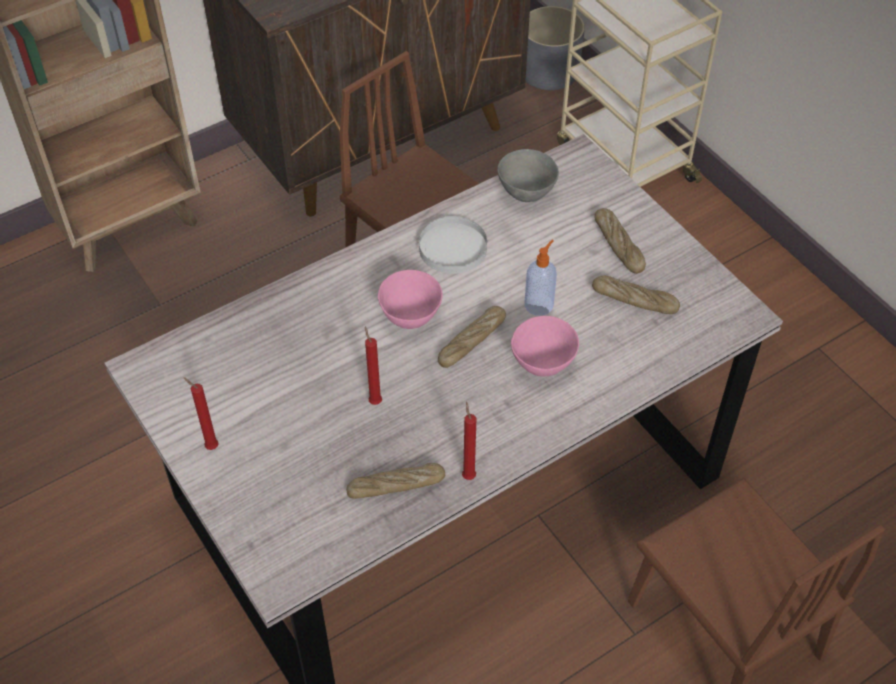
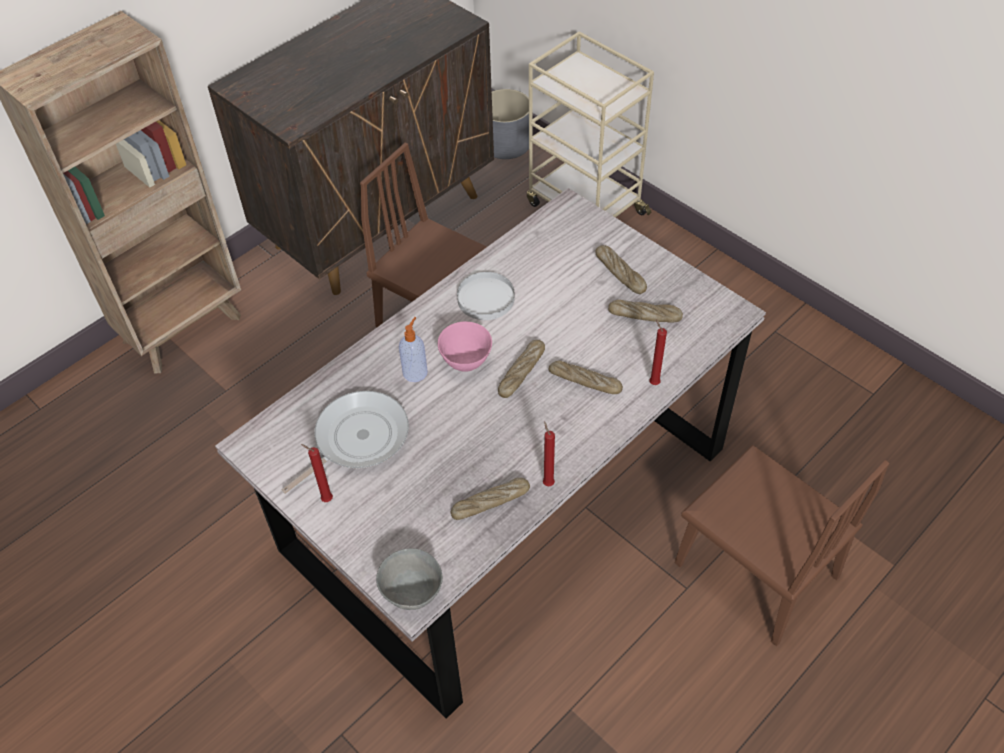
camera: 10 degrees left, 0 degrees up
(263, 384) = (357, 439): none -> frying pan
(374, 400) = (454, 435): red candle -> red candle (653, 382)
(527, 194) = (535, 244): grey bowl -> grey bowl (413, 593)
(539, 304) = (568, 332): soap dispenser -> soap dispenser (415, 372)
(543, 365) = (585, 382): pink bowl -> bread

